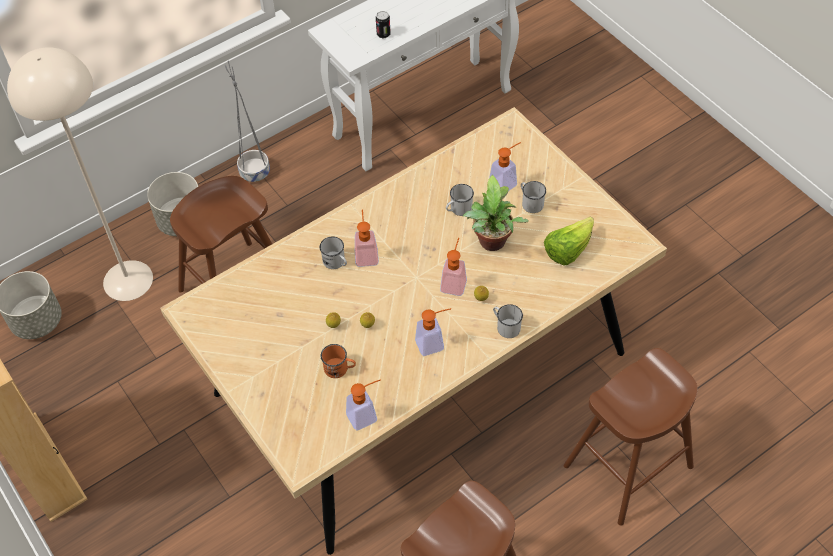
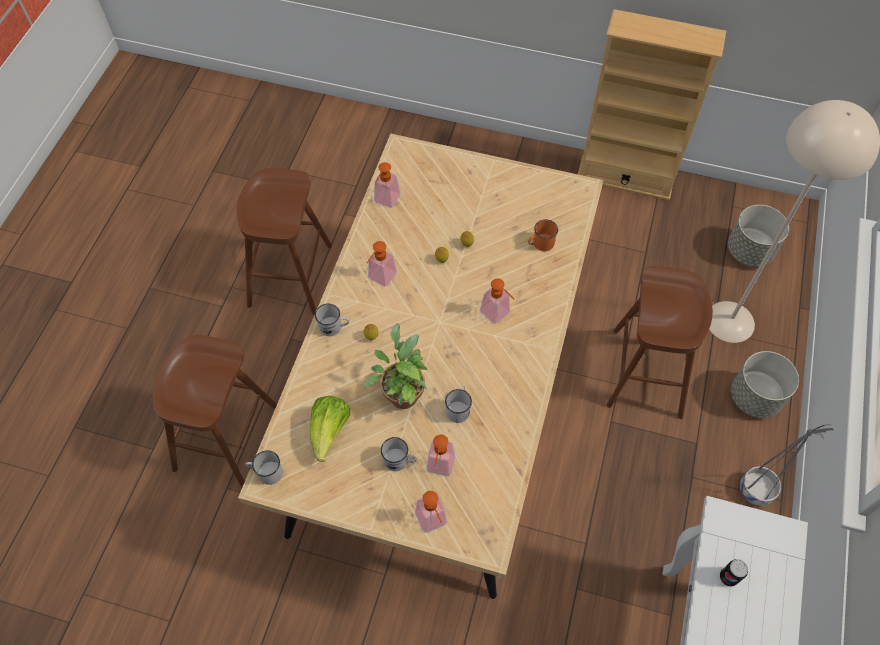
camera: 140 degrees right, 5 degrees up
(336, 263) = (514, 292): white mug -> white mug (266, 472)
(339, 369) = (432, 218): orange mug -> orange mug (540, 244)
(454, 282) = (405, 338): soap dispenser -> soap dispenser (433, 523)

